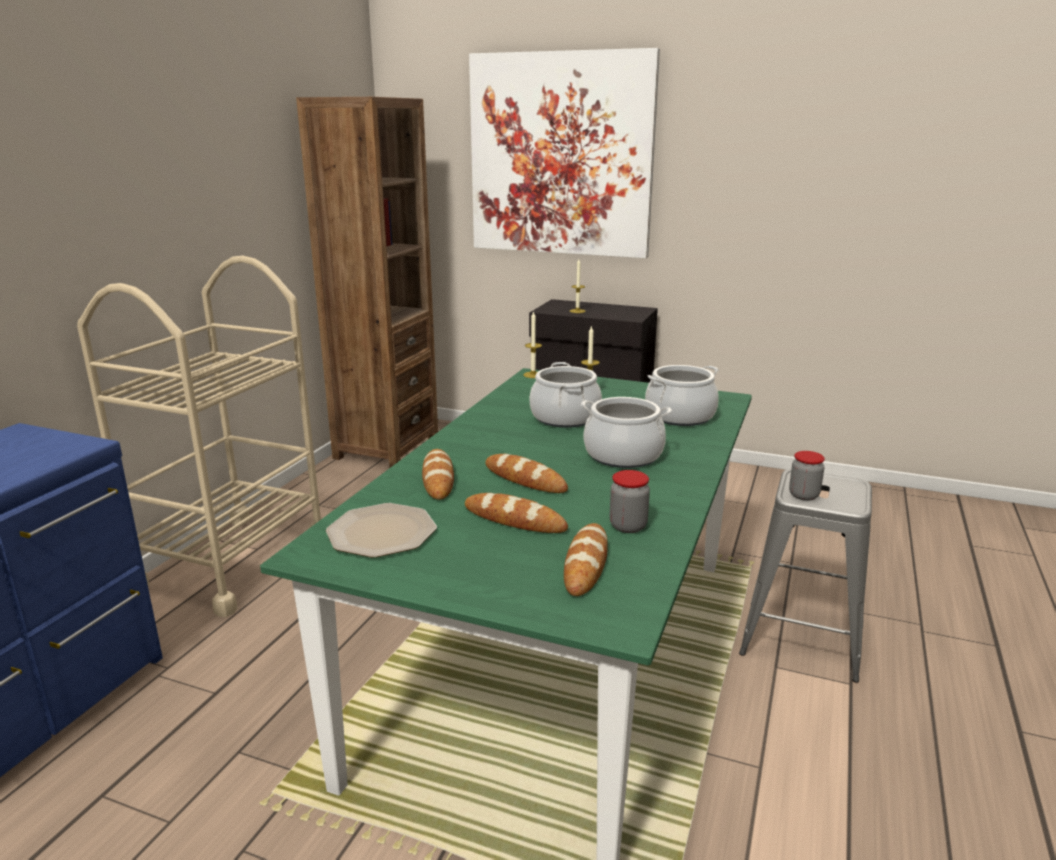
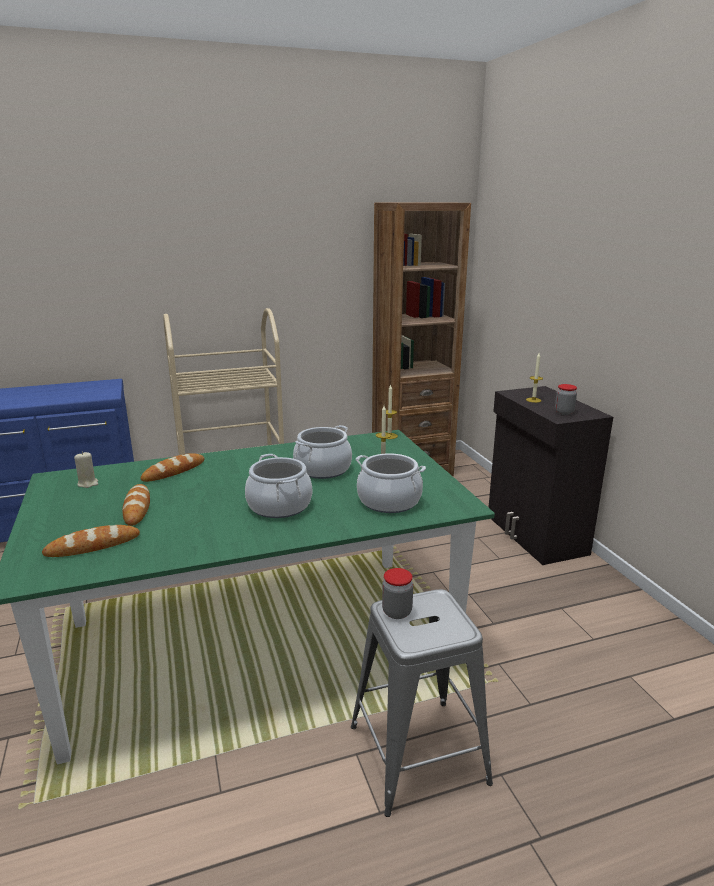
camera: 50 degrees right, 0 degrees up
(381, 533) = (88, 483): plate -> beige candle
(525, 479) = (200, 491): bread -> none
(560, 155) = (569, 256): picture -> none
(628, 526) = (160, 542): jar -> jar (564, 412)

